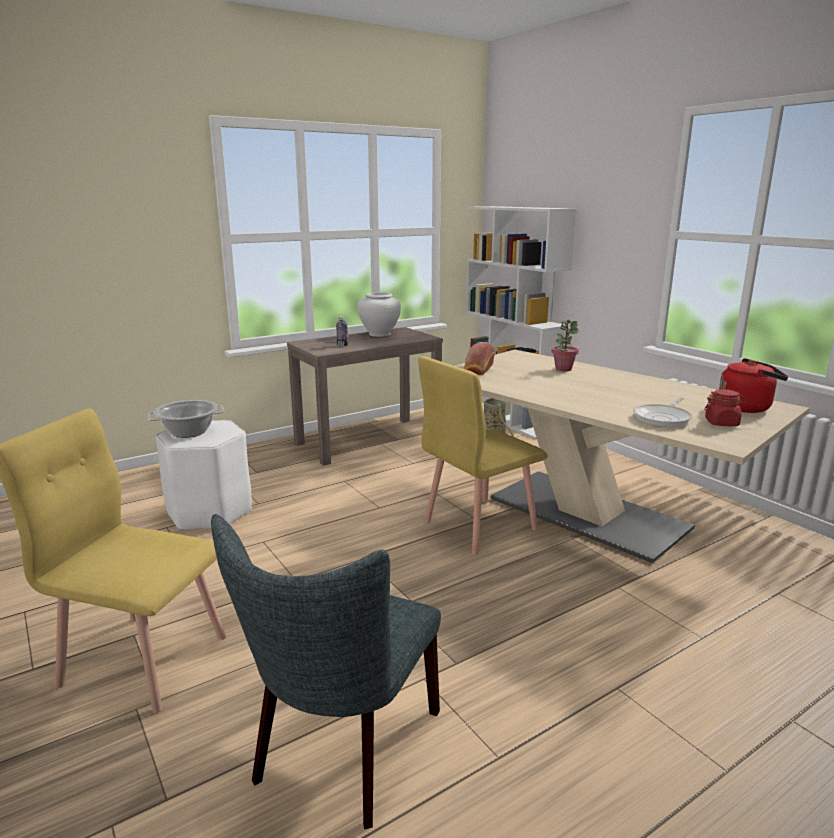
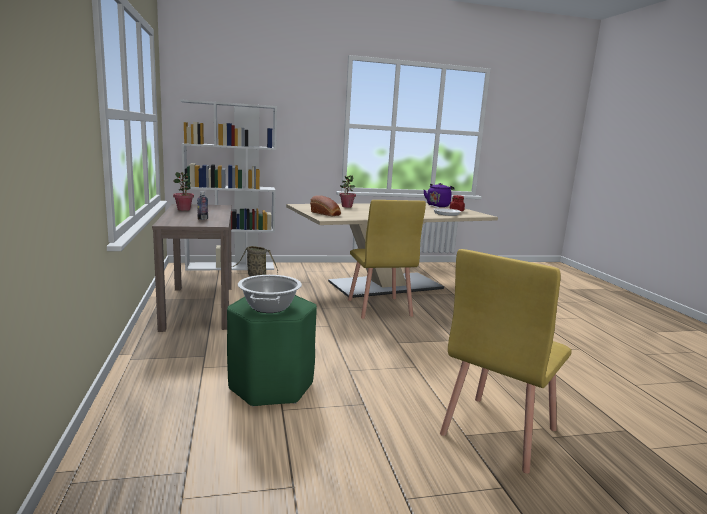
camera: 70 degrees left, 5 degrees down
(210, 512) = (270, 386): white stool -> green stool
(342, 753) = (582, 379): grey chair -> none
(379, 334) = (184, 209): white vase -> potted plant
(747, 407) = (438, 206): red kettle -> purple kettle

